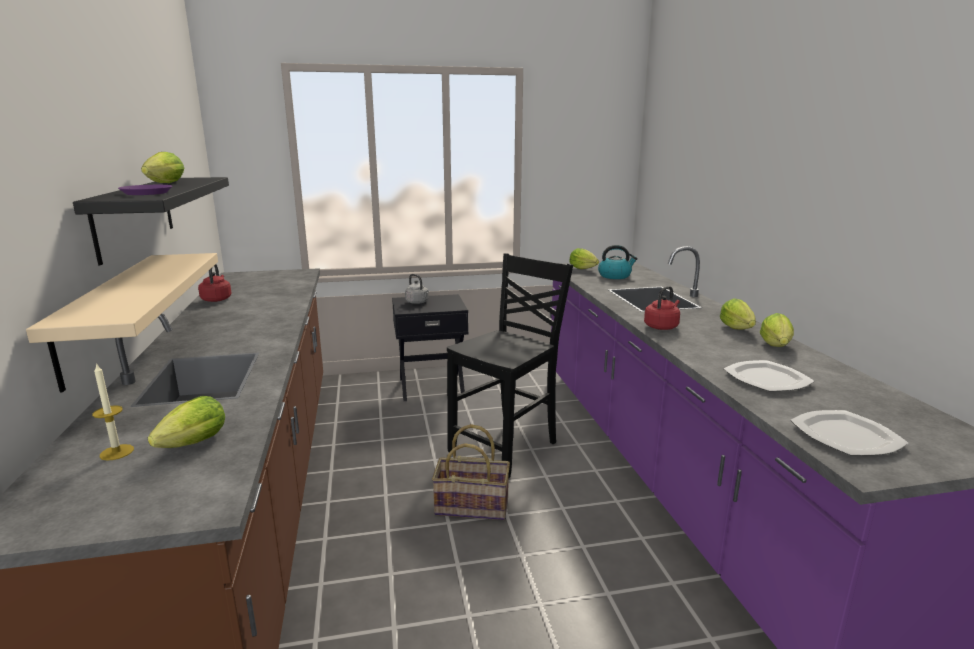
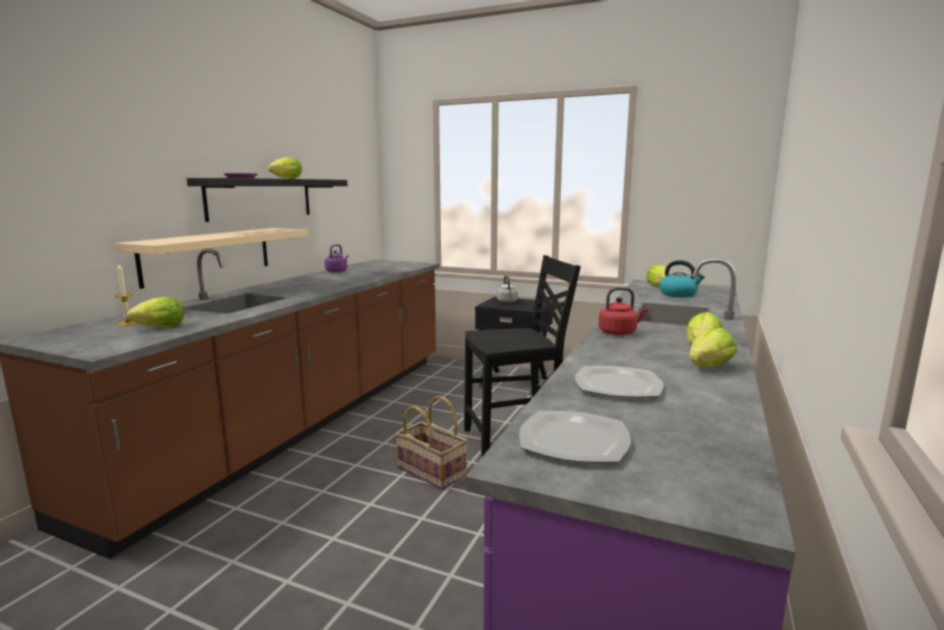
camera: 35 degrees right, 5 degrees down
(217, 299) = (337, 271): red kettle -> purple kettle

